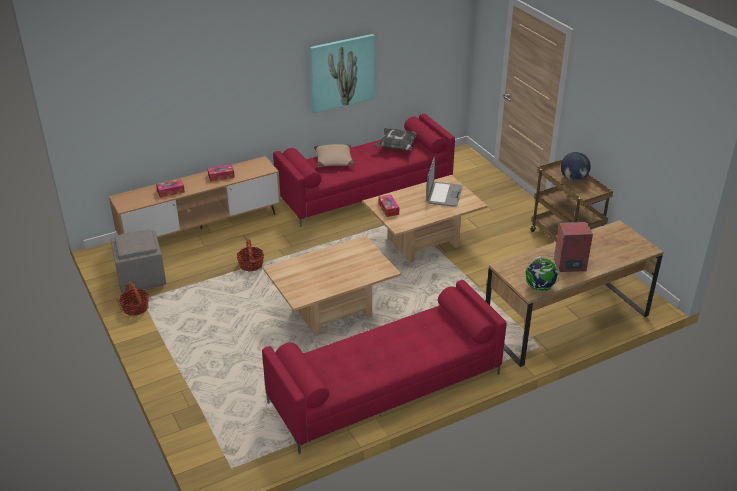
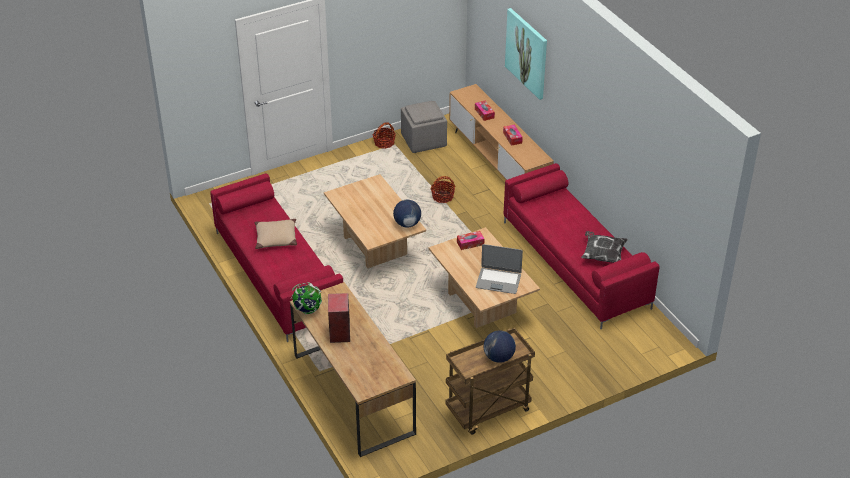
camera: 90 degrees right, 5 degrees up
(334, 160) = (568, 212): beige pillow -> beige pillow (276, 238)
(342, 72) = (611, 151): picture -> picture (527, 53)
(357, 247) = (407, 224): none -> globe

